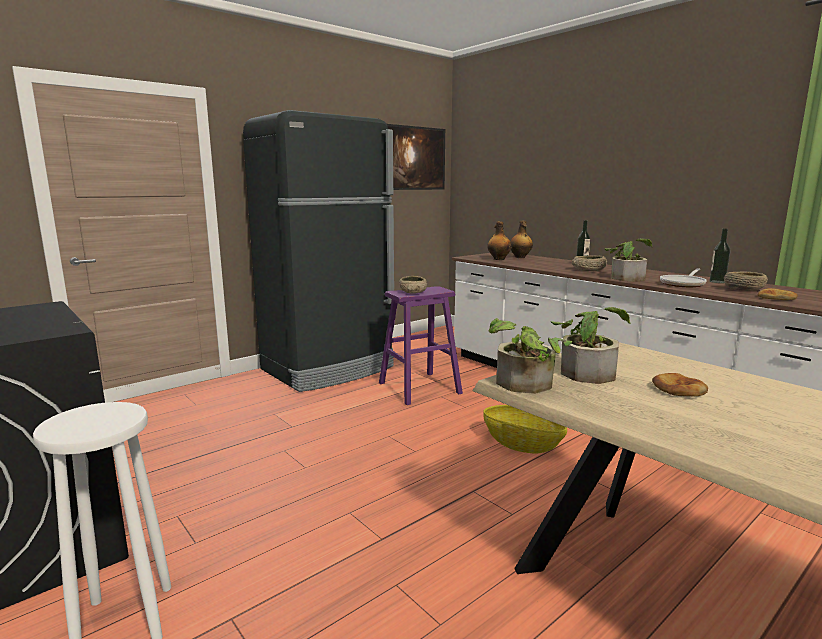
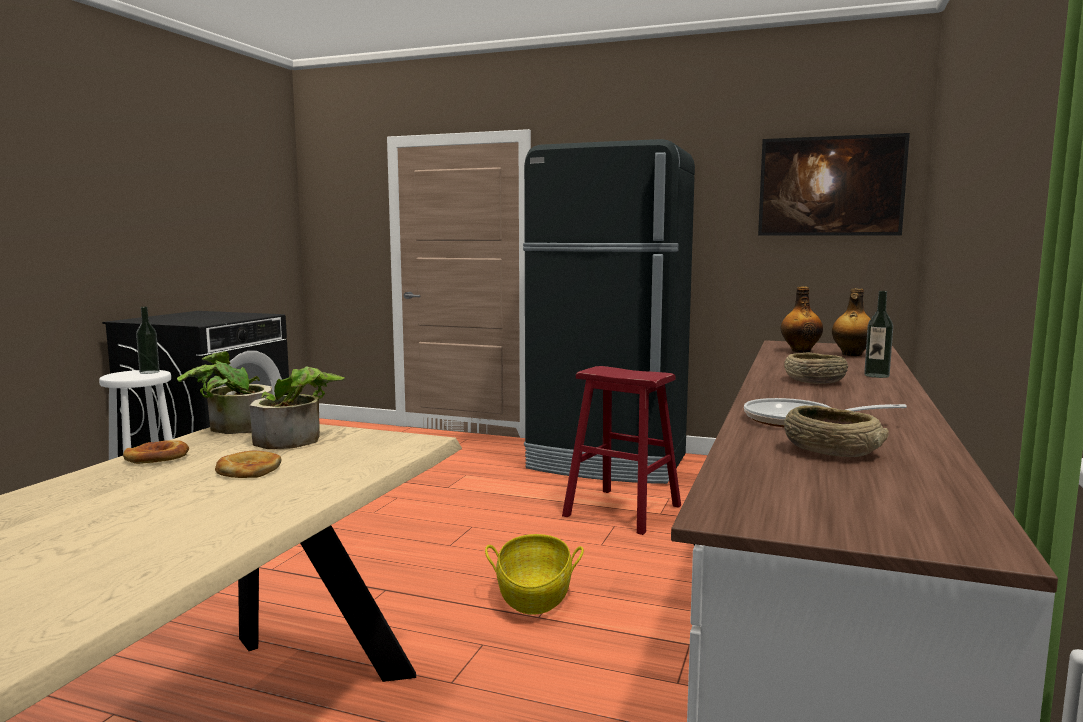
camera: 60 degrees right, 5 degrees down
(413, 291) = (615, 371): beige bowl -> none
(419, 388) = (623, 511): purple stool -> red stool
(626, 277) = (784, 397): potted plant -> none
(717, 281) = (890, 437): bottle -> bottle (149, 372)
(776, 298) = (776, 468): bread -> bread (157, 457)

